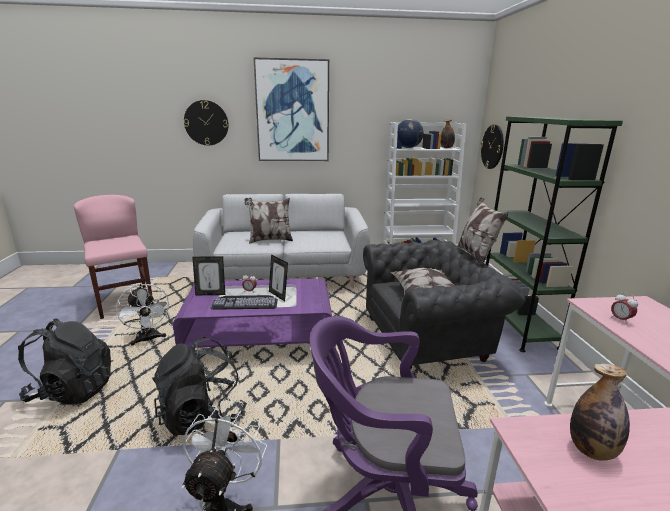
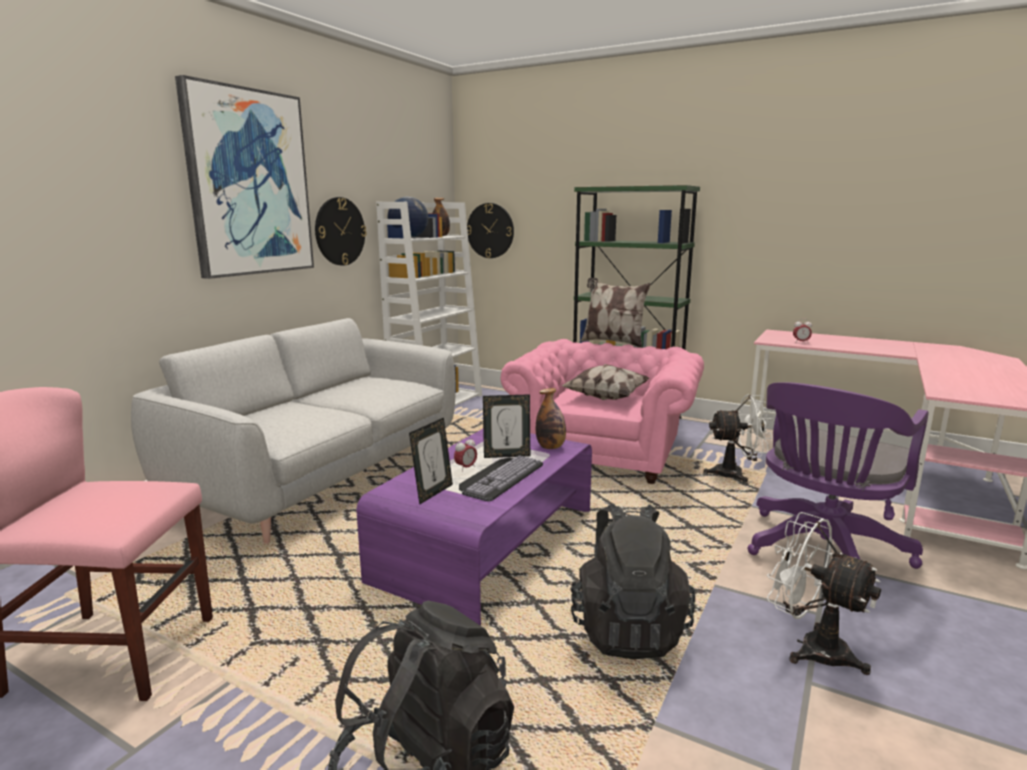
camera: 55 degrees left, 5 degrees down
(148, 339) = (344, 645): white fan -> white fan (736, 474)
(206, 123) = (87, 205): wall clock -> wall clock (340, 231)
(270, 240) = (322, 412): pillow -> none
(428, 338) = (603, 454): grey armchair -> pink armchair
(592, 450) = (964, 386): bottle -> bottle (550, 447)

